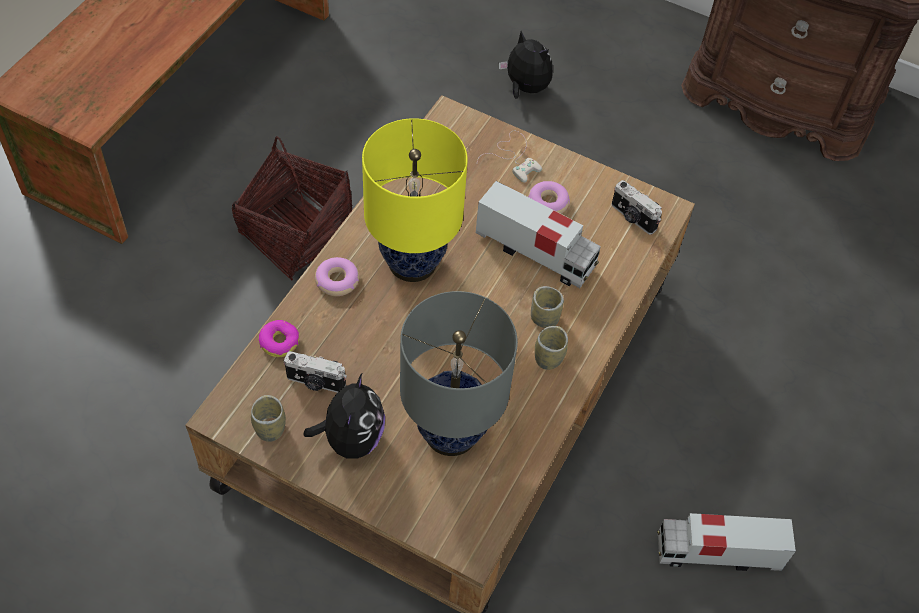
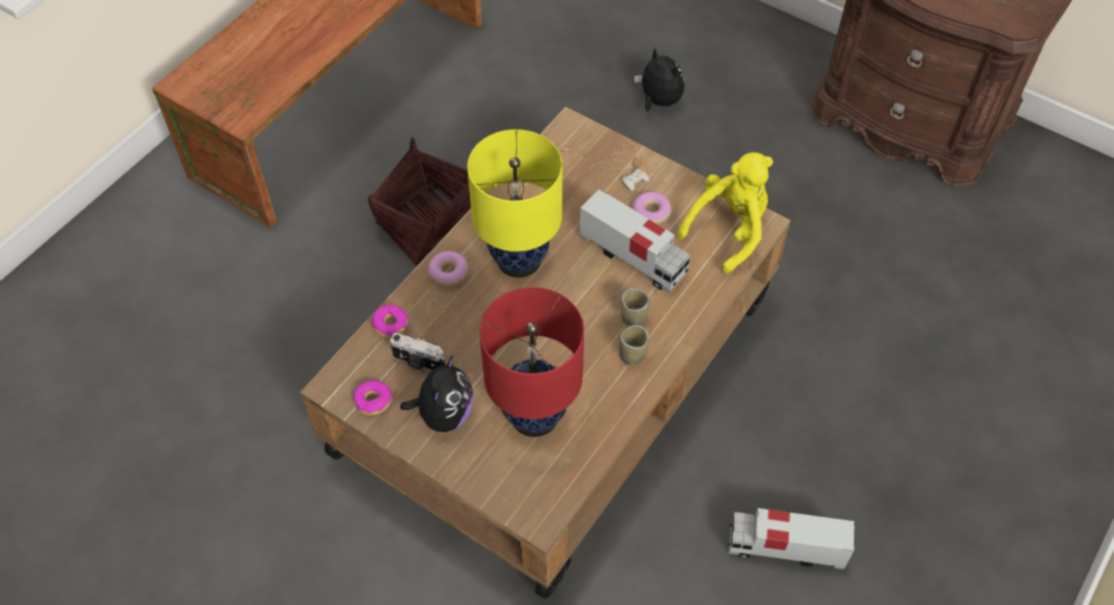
camera: 10 degrees right, 0 degrees up
(270, 428) = (373, 400): cup -> donut
(450, 432) = (534, 415): grey table lamp -> red table lamp
(632, 218) = (729, 230): camera -> yellow plush toy

